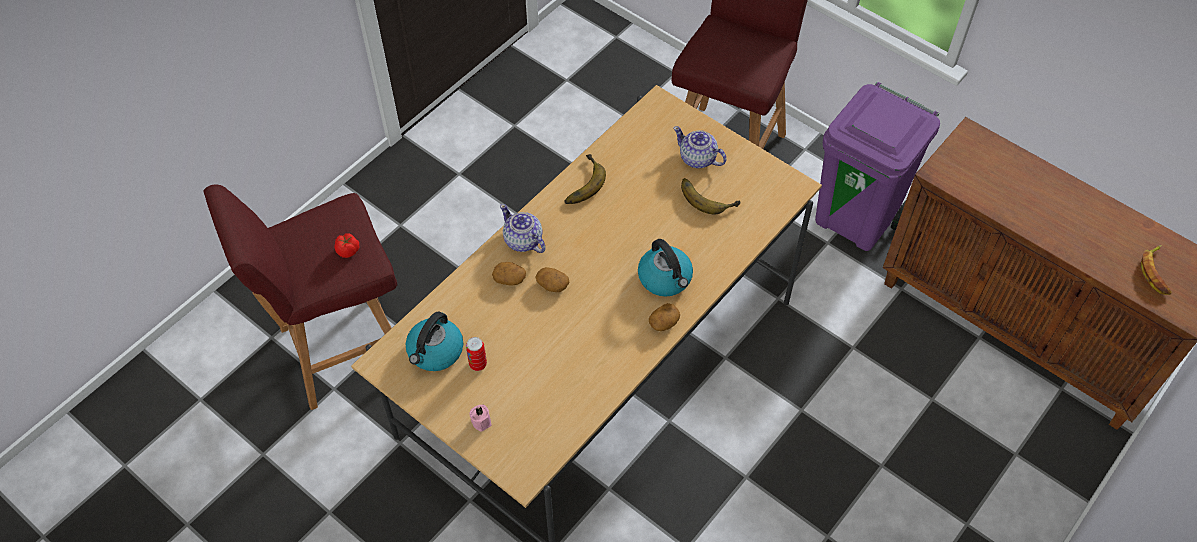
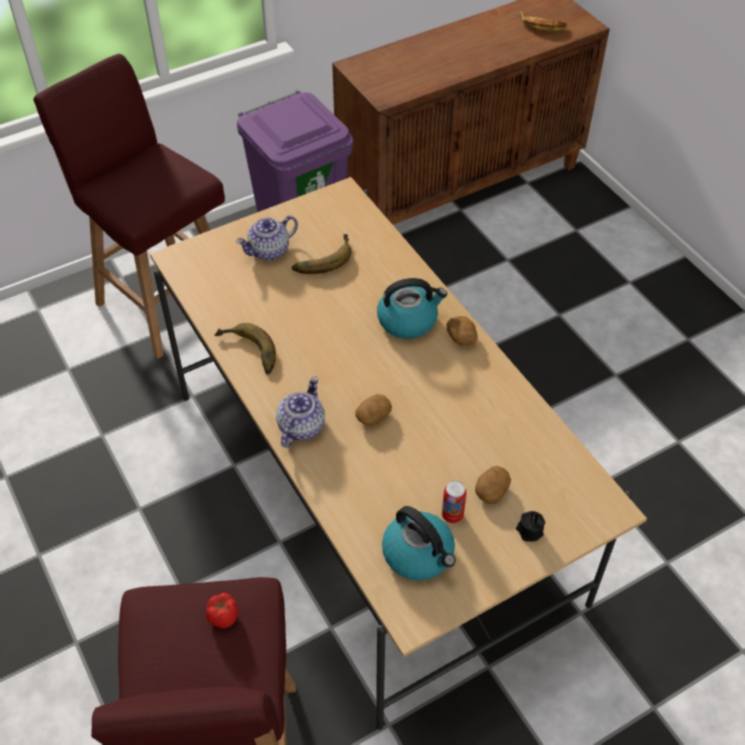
camera: 70 degrees left, 5 degrees down
(482, 421) = (529, 531): pink candle -> black candle
(510, 278) = (347, 453): potato -> potato (491, 490)
(523, 241) = (300, 427): teapot -> teapot turned 135 degrees clockwise

